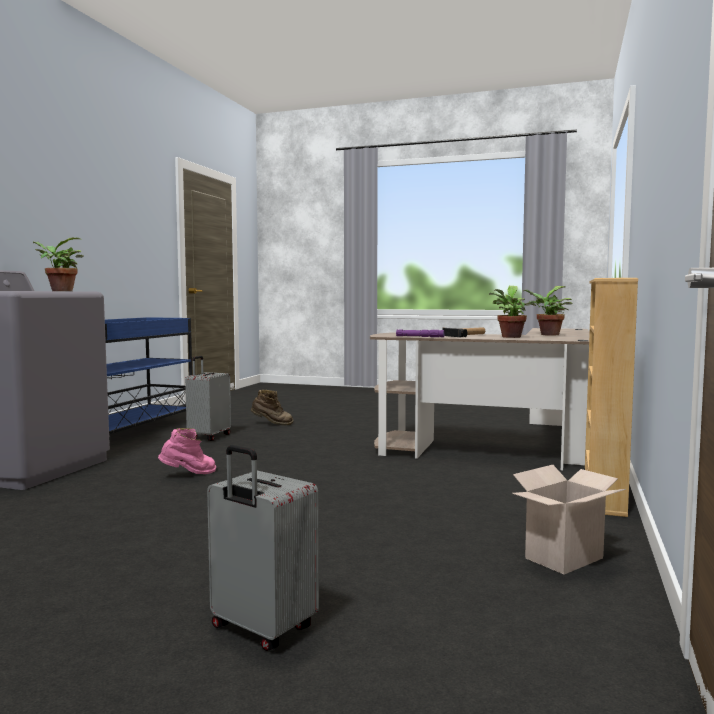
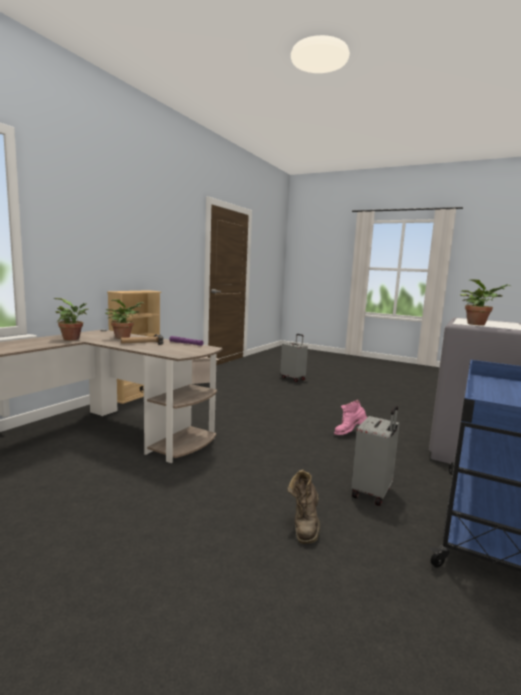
camera: 170 degrees left, 5 degrees up
(272, 424) = (305, 526): brown boot -> brown boot turned 90 degrees counterclockwise

